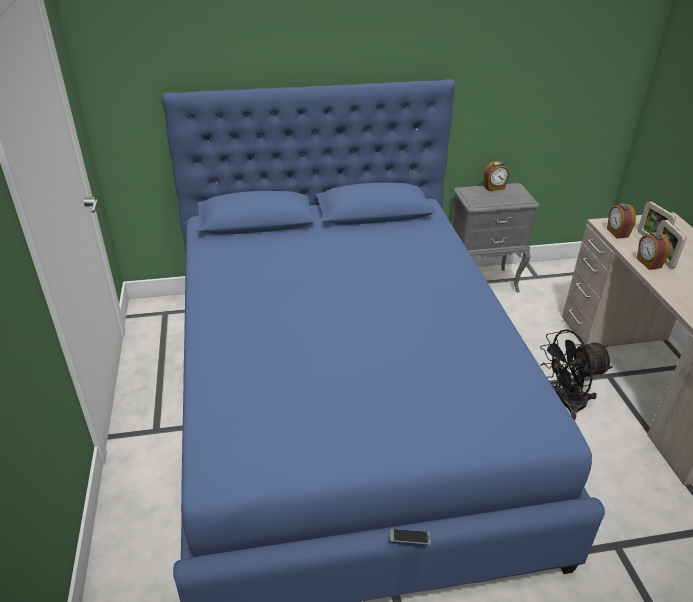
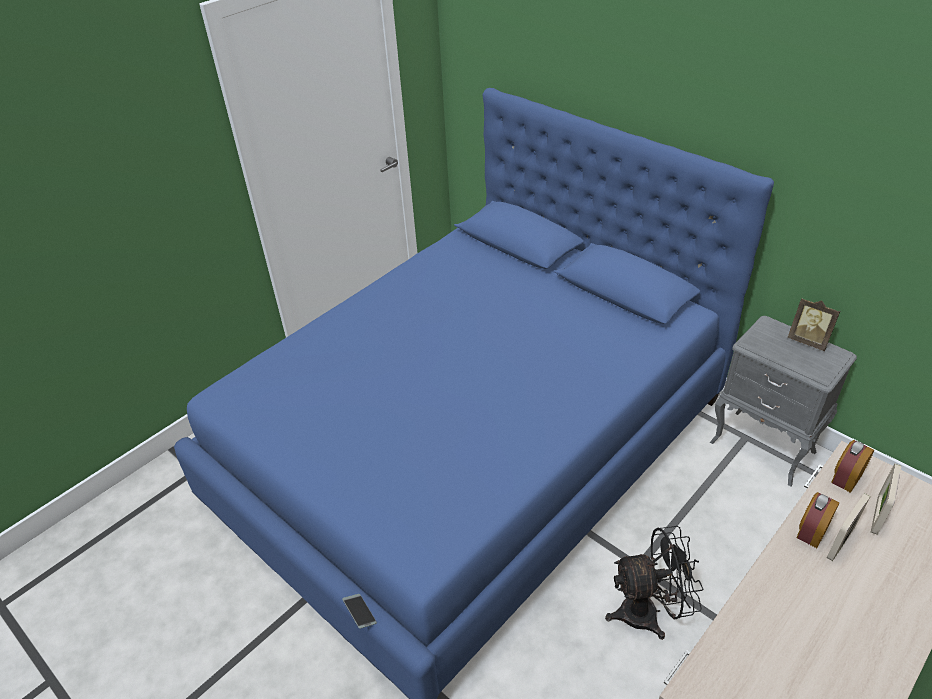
camera: 55 degrees right, 5 degrees up
(409, 539) = (285, 544): phone -> phone (360, 613)
(494, 188) = (808, 341): alarm clock -> picture frame
(564, 403) = (648, 612): black fan -> black fan turned 135 degrees clockwise

